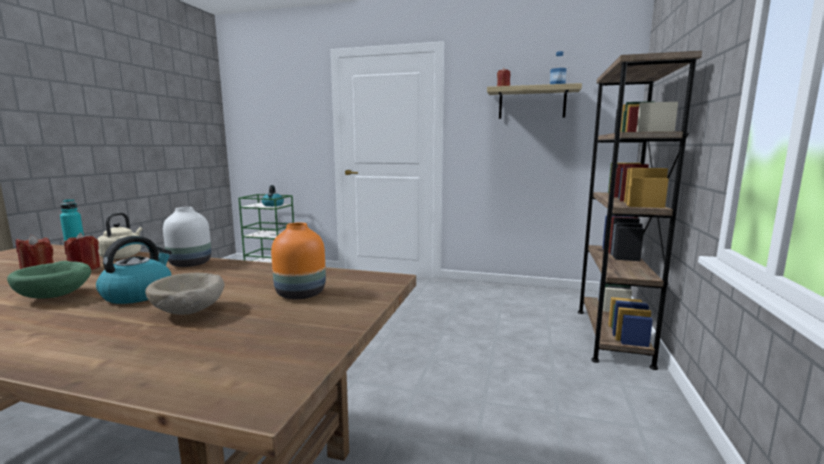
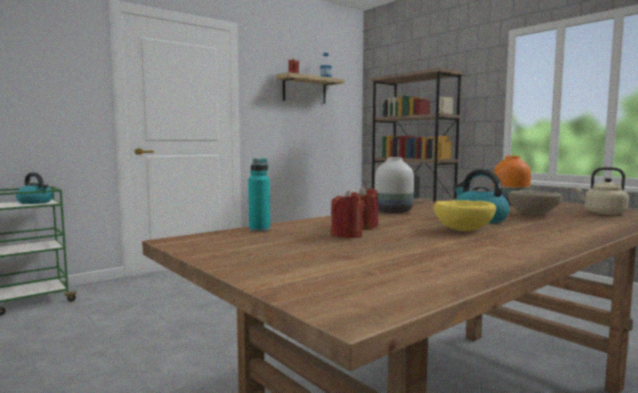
camera: 55 degrees left, 5 degrees down
(57, 296) = (464, 230): green bowl -> yellow bowl
(123, 256) = (320, 221): beige kettle -> beige kettle (602, 213)

